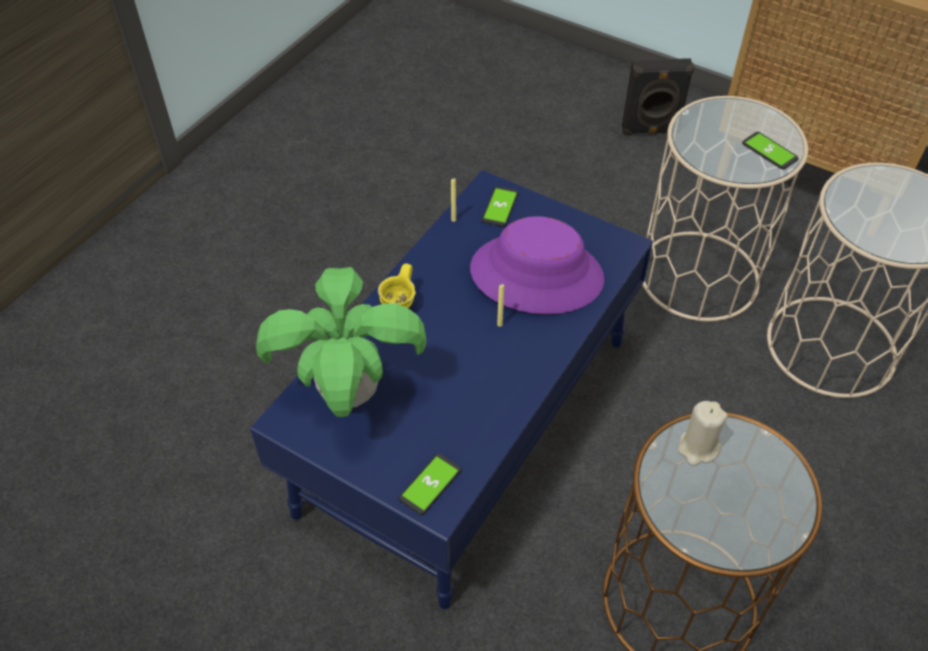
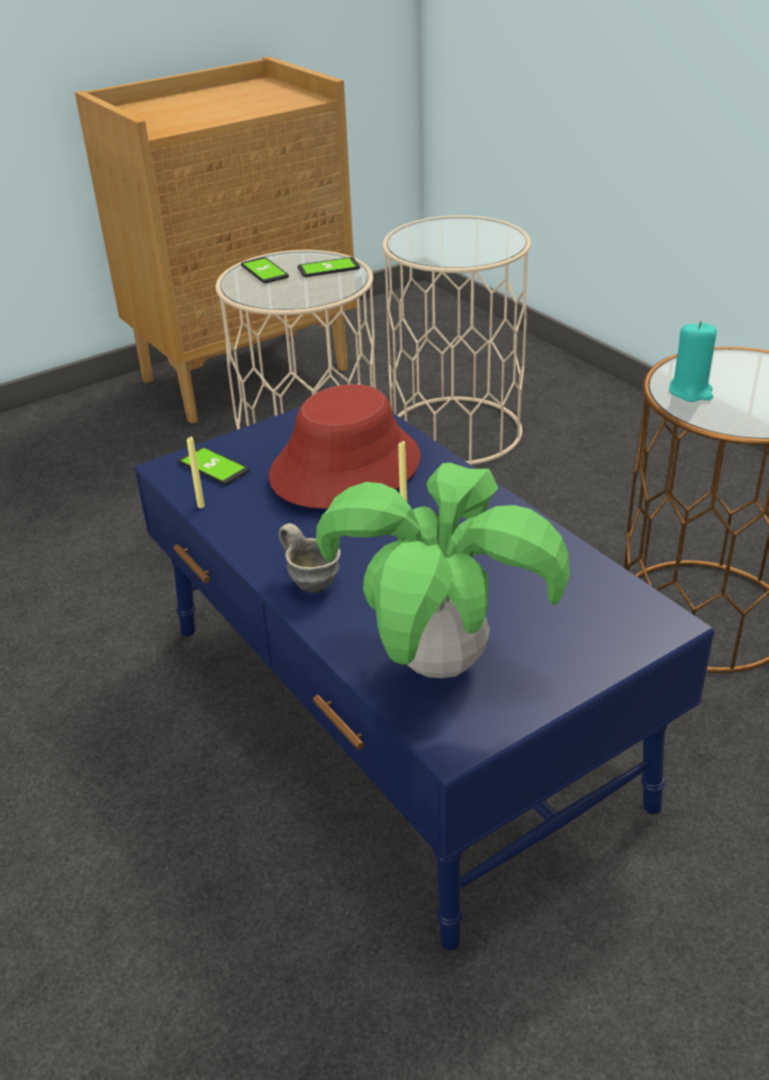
camera: 65 degrees left, 15 degrees down
(401, 305) = (313, 581): yellow mug -> grey mug
(430, 484) = (625, 622): phone -> phone (264, 271)
(537, 274) = (345, 467): purple hat -> red hat
(650, 131) = (83, 441): black speaker -> none
(698, 448) = (690, 391): beige candle -> turquoise candle

